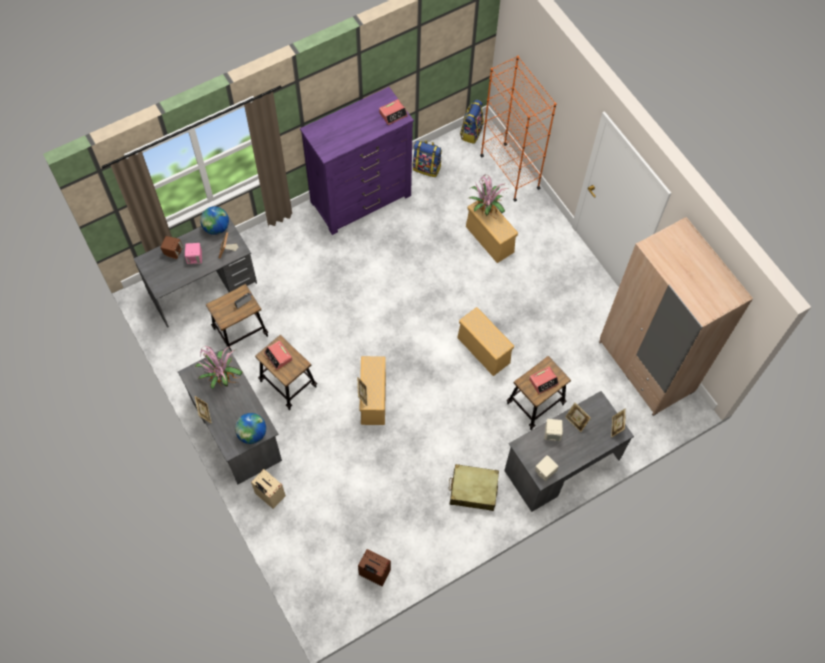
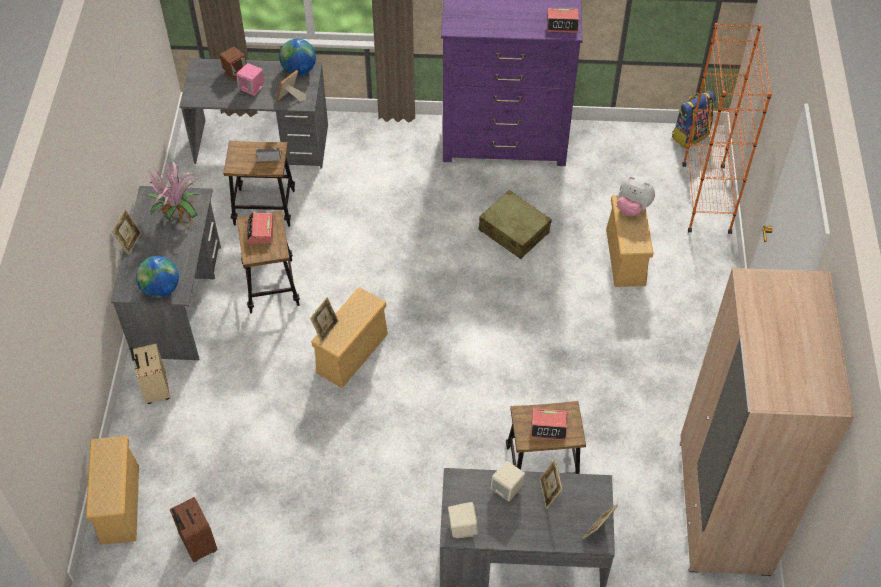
camera: 35 degrees right, 10 degrees down
(427, 168) = (607, 147): backpack -> none
(473, 490) = (388, 522): beige suitcase -> beige suitcase (513, 231)
(482, 349) = (523, 371): beige storage box -> beige storage box (119, 503)
(486, 208) = (632, 208): potted plant -> plush toy

